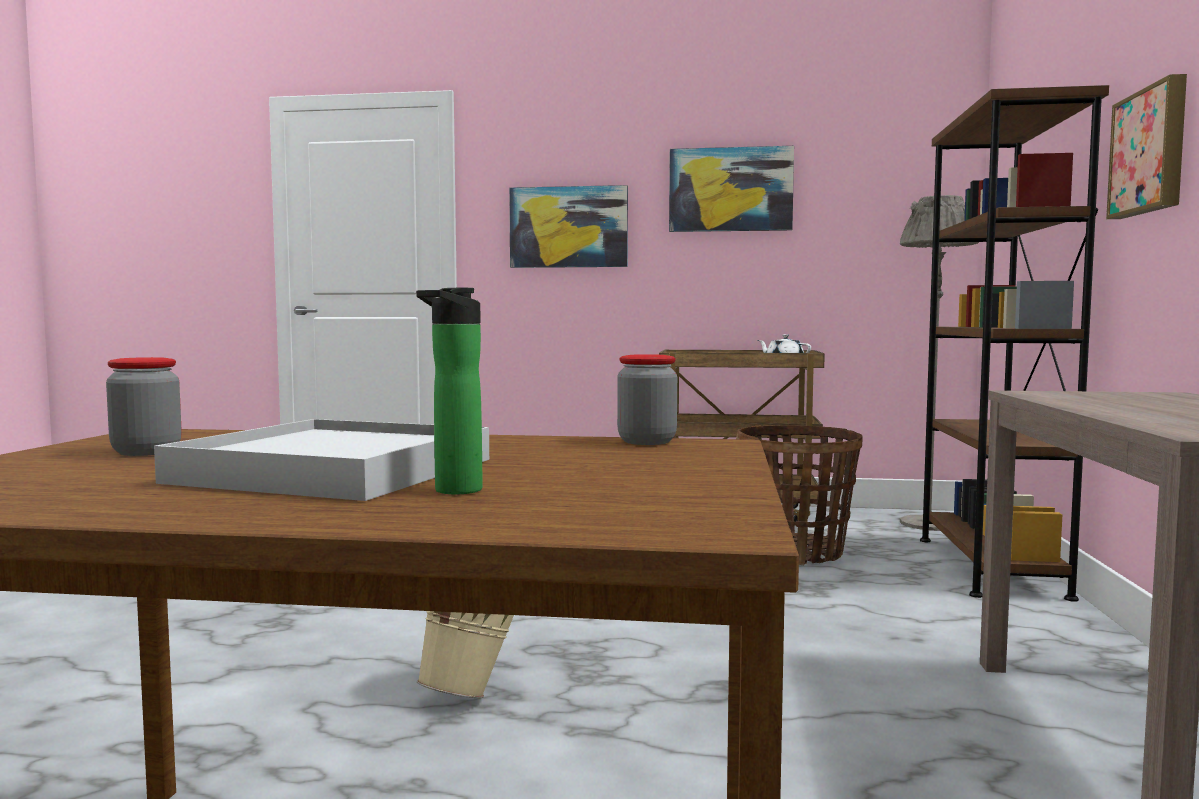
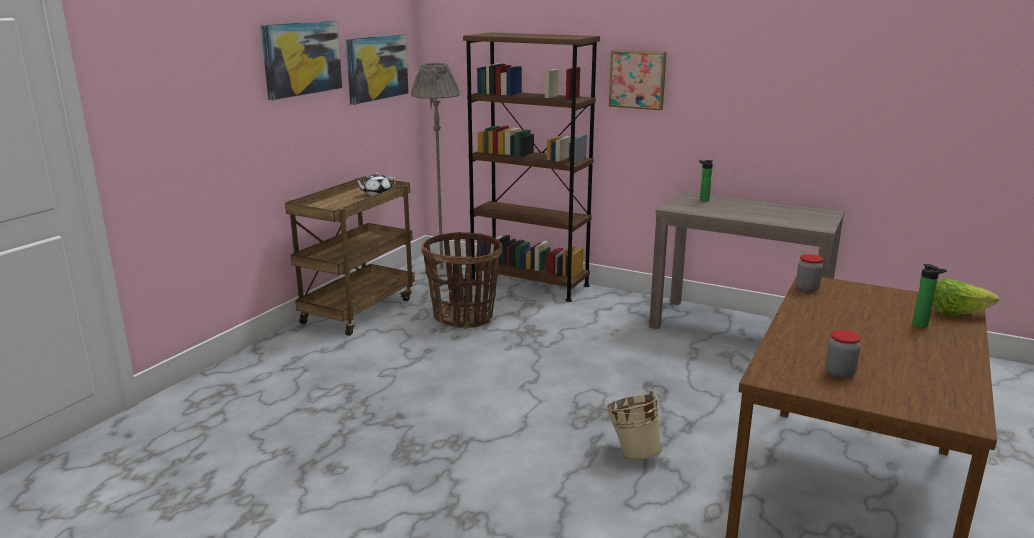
camera: 70 degrees left, 15 degrees up
(336, 471) = (886, 339): white tray -> none
(568, 227) = (194, 106): picture -> picture (376, 68)
(597, 519) = (957, 314): none -> lettuce
(1156, 397) = (702, 200): none -> bottle

